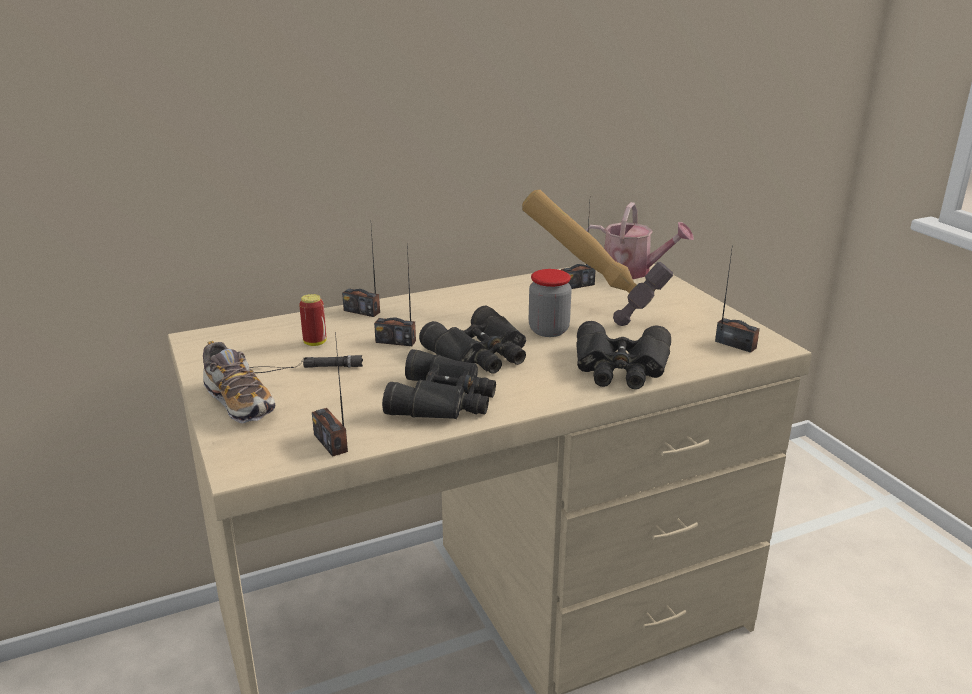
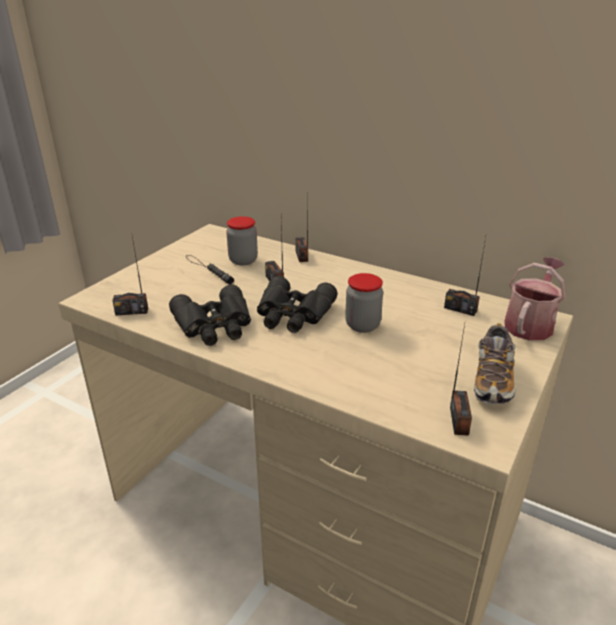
camera: 55 degrees right, 5 degrees up
(239, 402) = (153, 270): shoe -> shoe (492, 380)
(315, 343) = (243, 260): can -> jar
(331, 443) = (132, 311): radio -> radio turned 120 degrees counterclockwise
(592, 309) = (426, 330): hammer -> none
(621, 368) = (338, 376): black binoculars -> none
(633, 272) = (530, 323): watering can -> watering can turned 135 degrees counterclockwise

